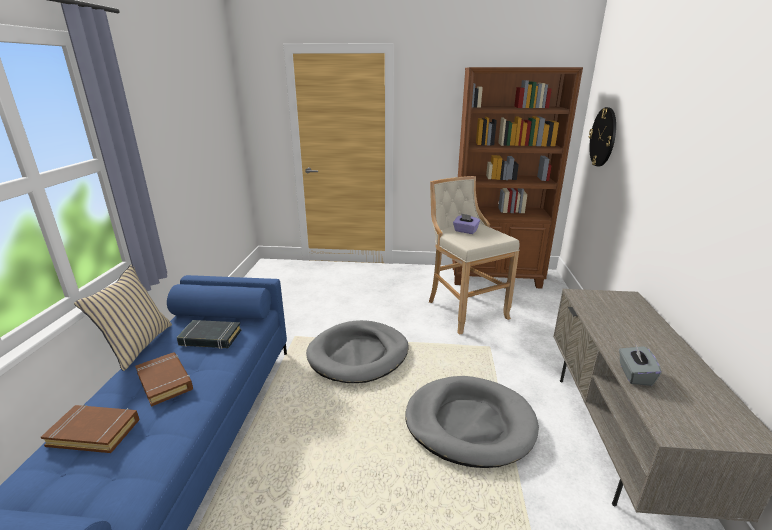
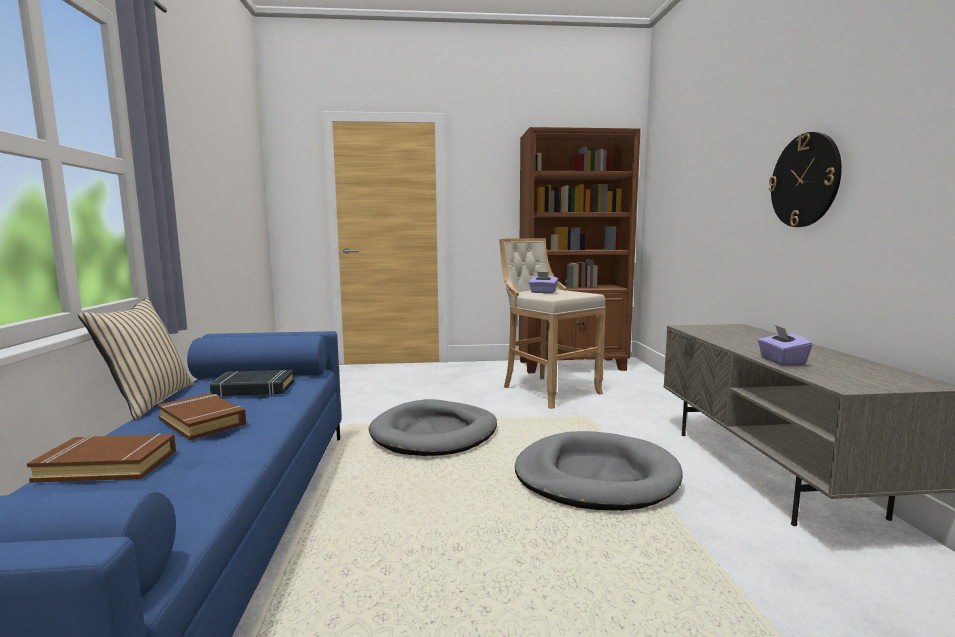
camera: 10 degrees left, 15 degrees down
(603, 137) = (669, 196): wall clock -> wall clock (805, 180)
(634, 374) = (781, 361): grey tissue box -> purple tissue box

